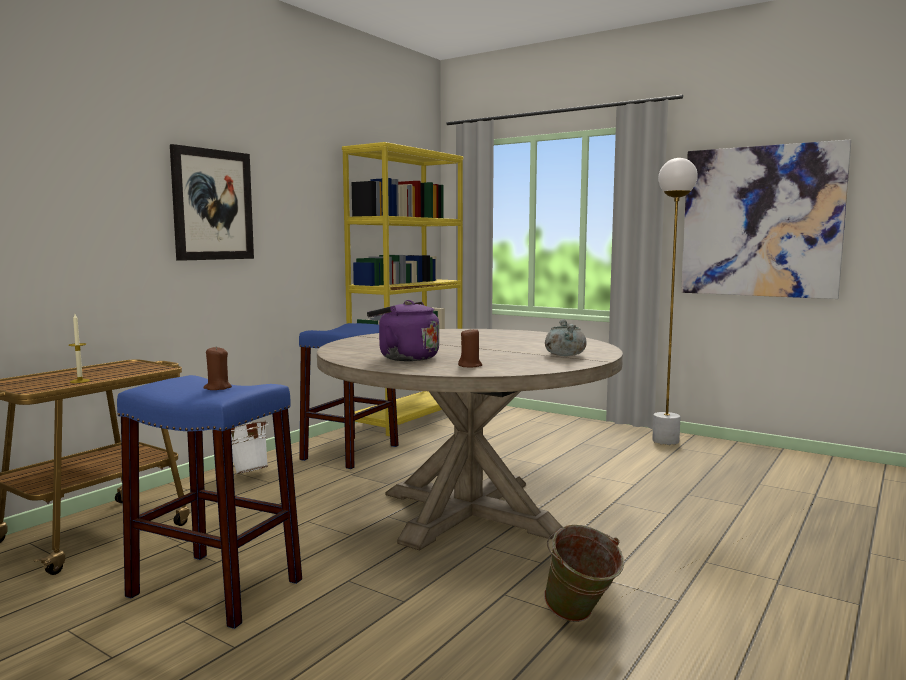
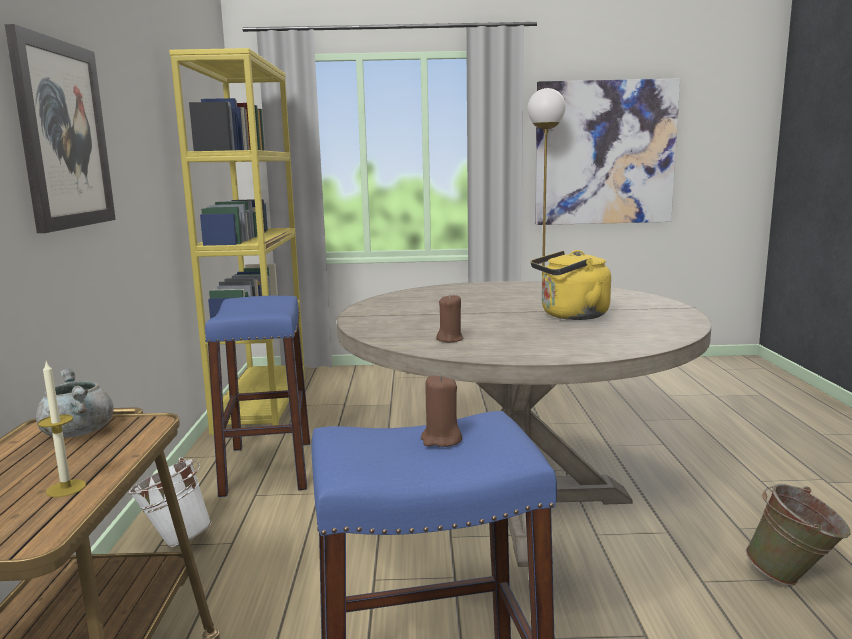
camera: 35 degrees left, 5 degrees up
(404, 358) = (519, 339): purple kettle -> none
(470, 366) = (617, 336): brown candle -> brown candle (450, 339)
(492, 353) = (570, 316): none -> yellow kettle
(564, 355) = (634, 306): grey cooking pot -> grey cooking pot (77, 432)

